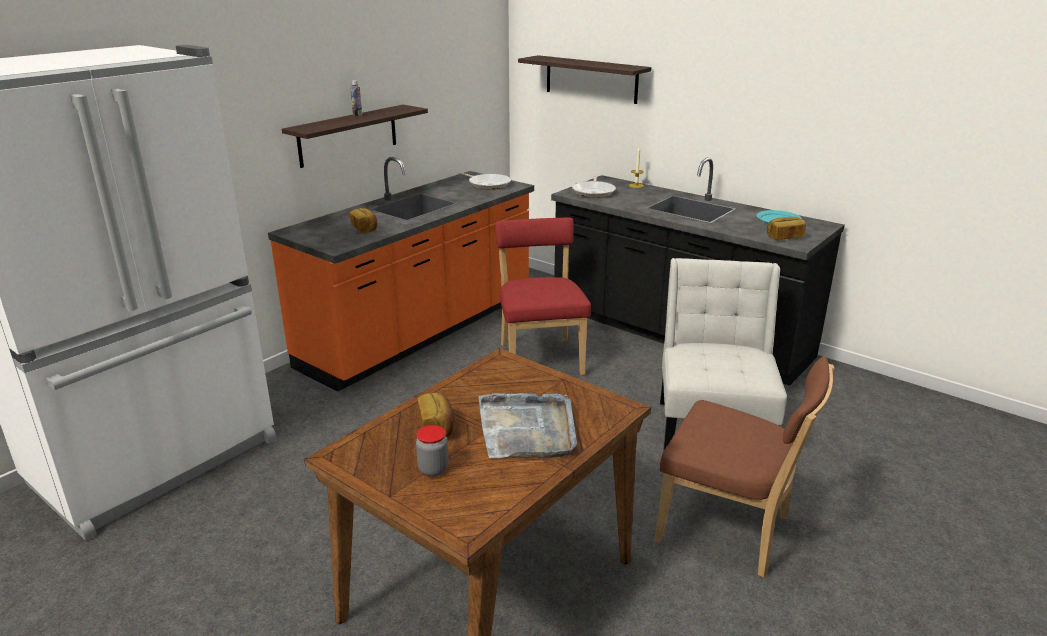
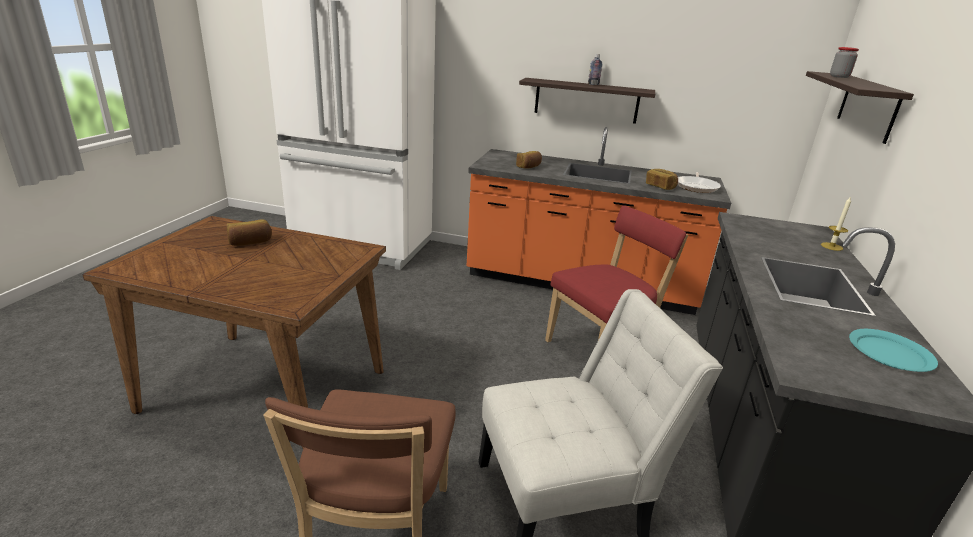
camera: 65 degrees right, 0 degrees up
(433, 469) = (193, 249): jar -> jar (839, 77)
(527, 429) = (250, 271): grey tray -> none
(594, 192) = (764, 228): frying pan -> none
(784, 237) = (817, 360): bread -> bread (660, 187)

